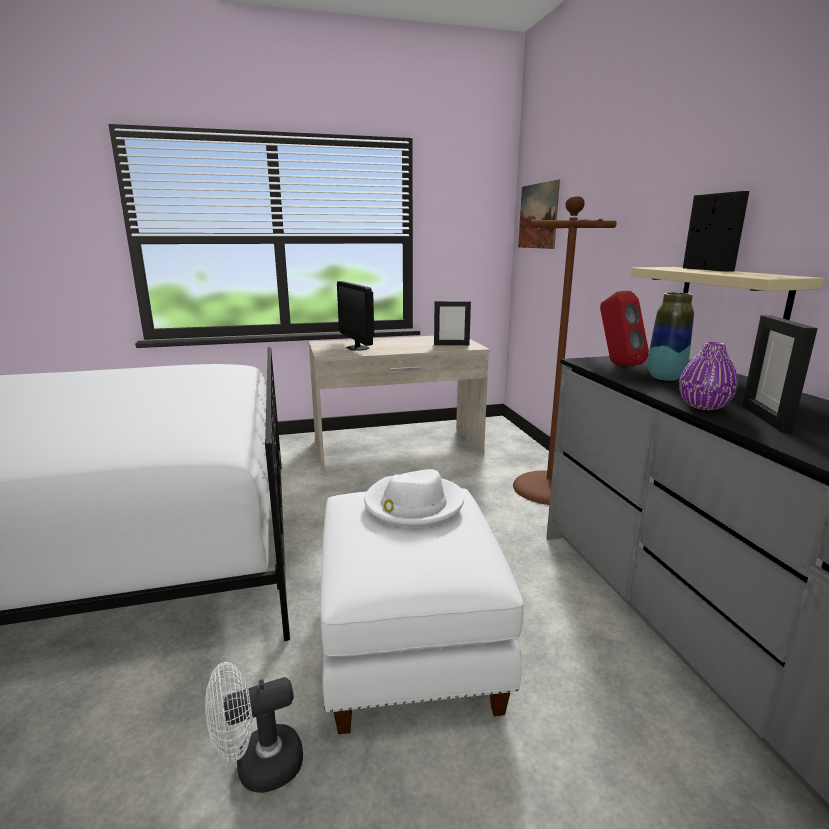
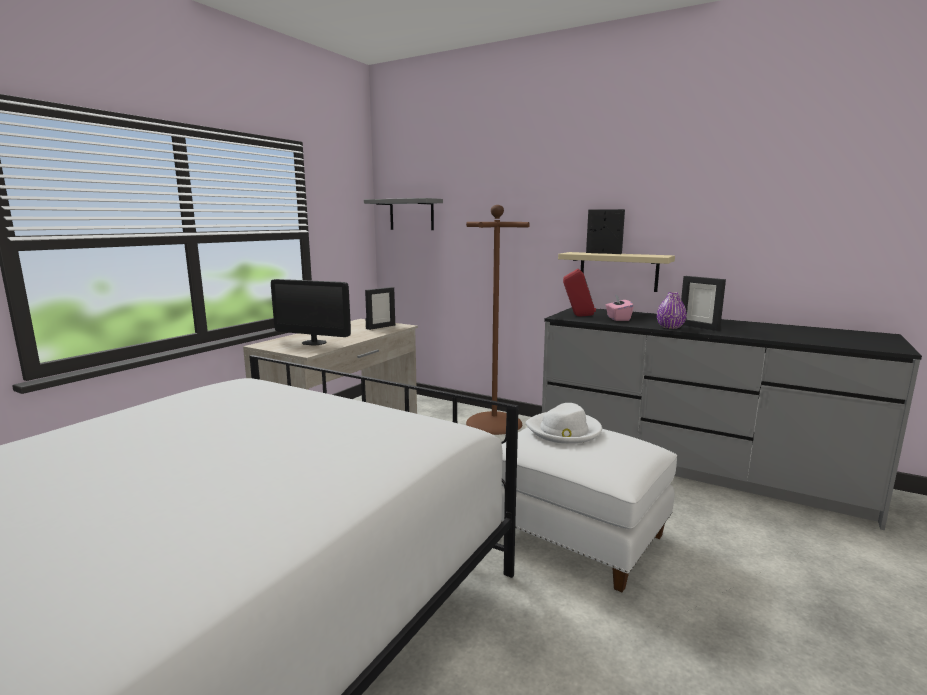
camera: 45 degrees left, 5 degrees down
(258, 767) = (619, 633): white fan -> none
(538, 216) = (411, 214): picture -> grey shelf
(665, 378) = (618, 318): vase -> pink tissue box

